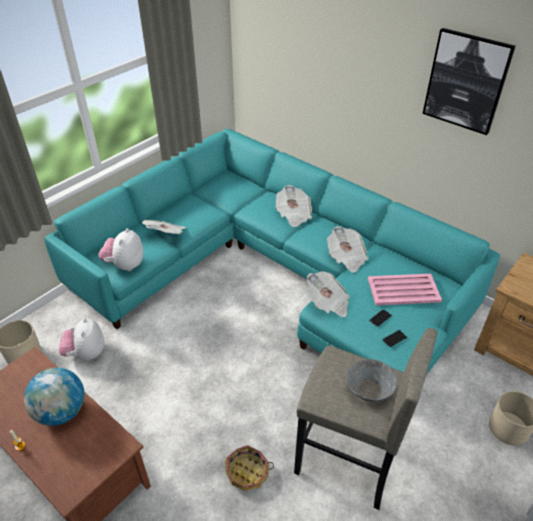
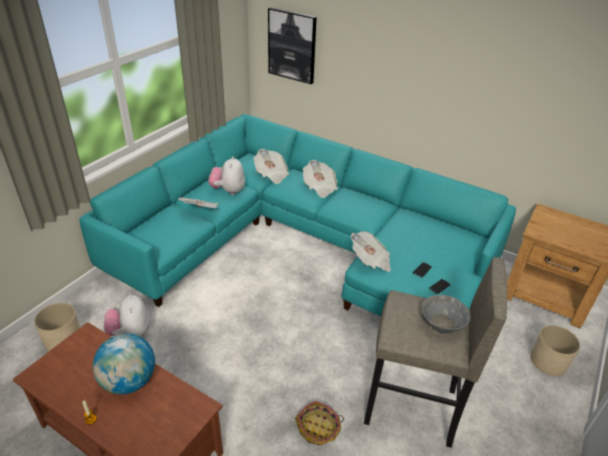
camera: 10 degrees left, 5 degrees down
(125, 265) = (165, 241): plush toy -> plush toy (228, 191)
(346, 258) = (378, 221): newspaper -> newspaper (271, 174)
(402, 290) = (436, 244): pink tray -> none
(466, 81) = (480, 50): picture -> picture (292, 45)

